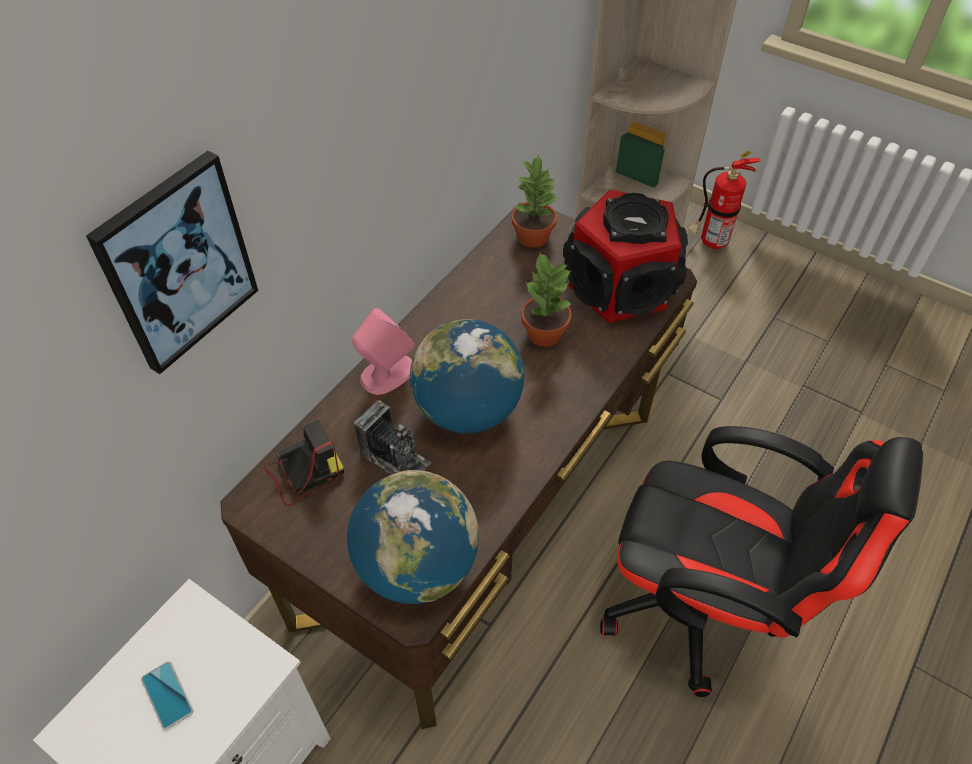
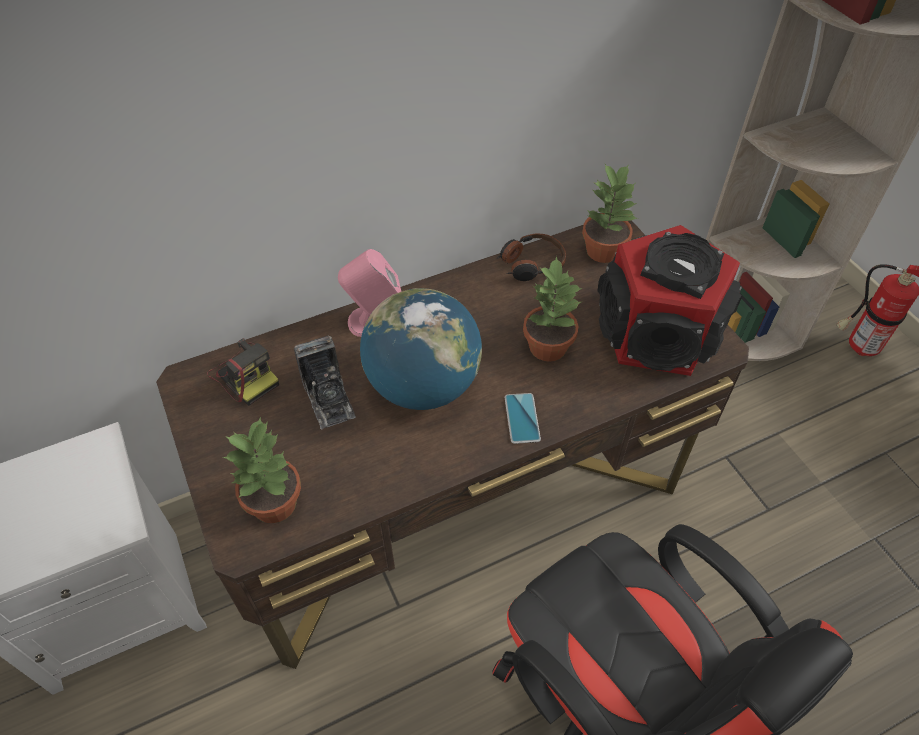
camera: 30 degrees right, 0 degrees up
(167, 695) = (35, 508): phone -> phone (522, 418)
(177, 263) = (135, 119): picture -> none
(304, 473) = (245, 375): camera -> camera turned 45 degrees clockwise
(417, 566) = (275, 504): globe -> potted plant
(482, 271) = (531, 264): none -> headphones

